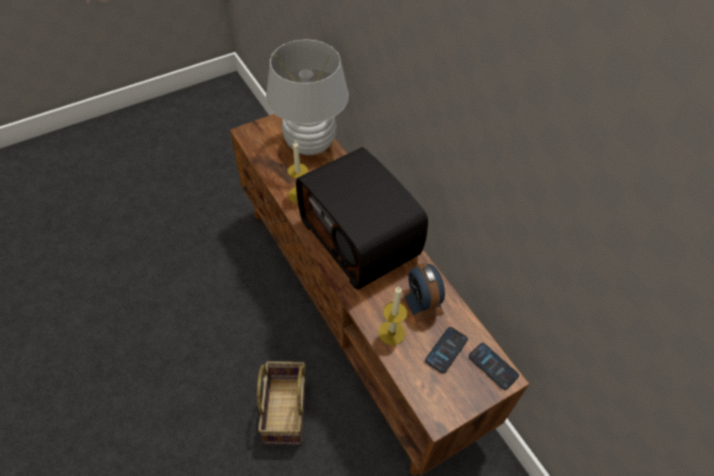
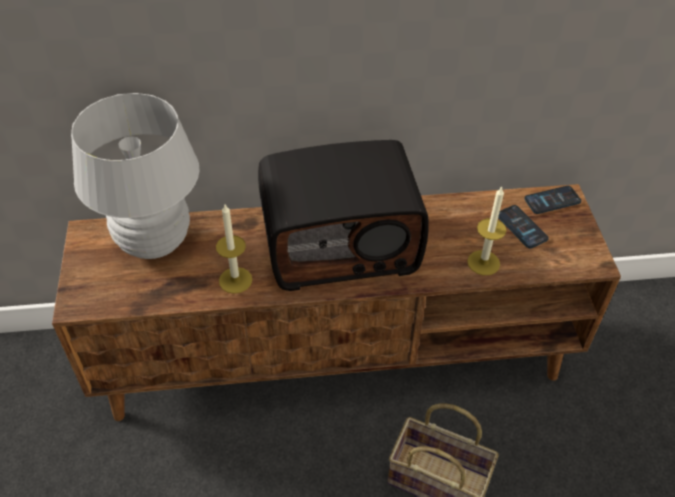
camera: 65 degrees left, 5 degrees down
(422, 302) = (455, 223): alarm clock -> none

